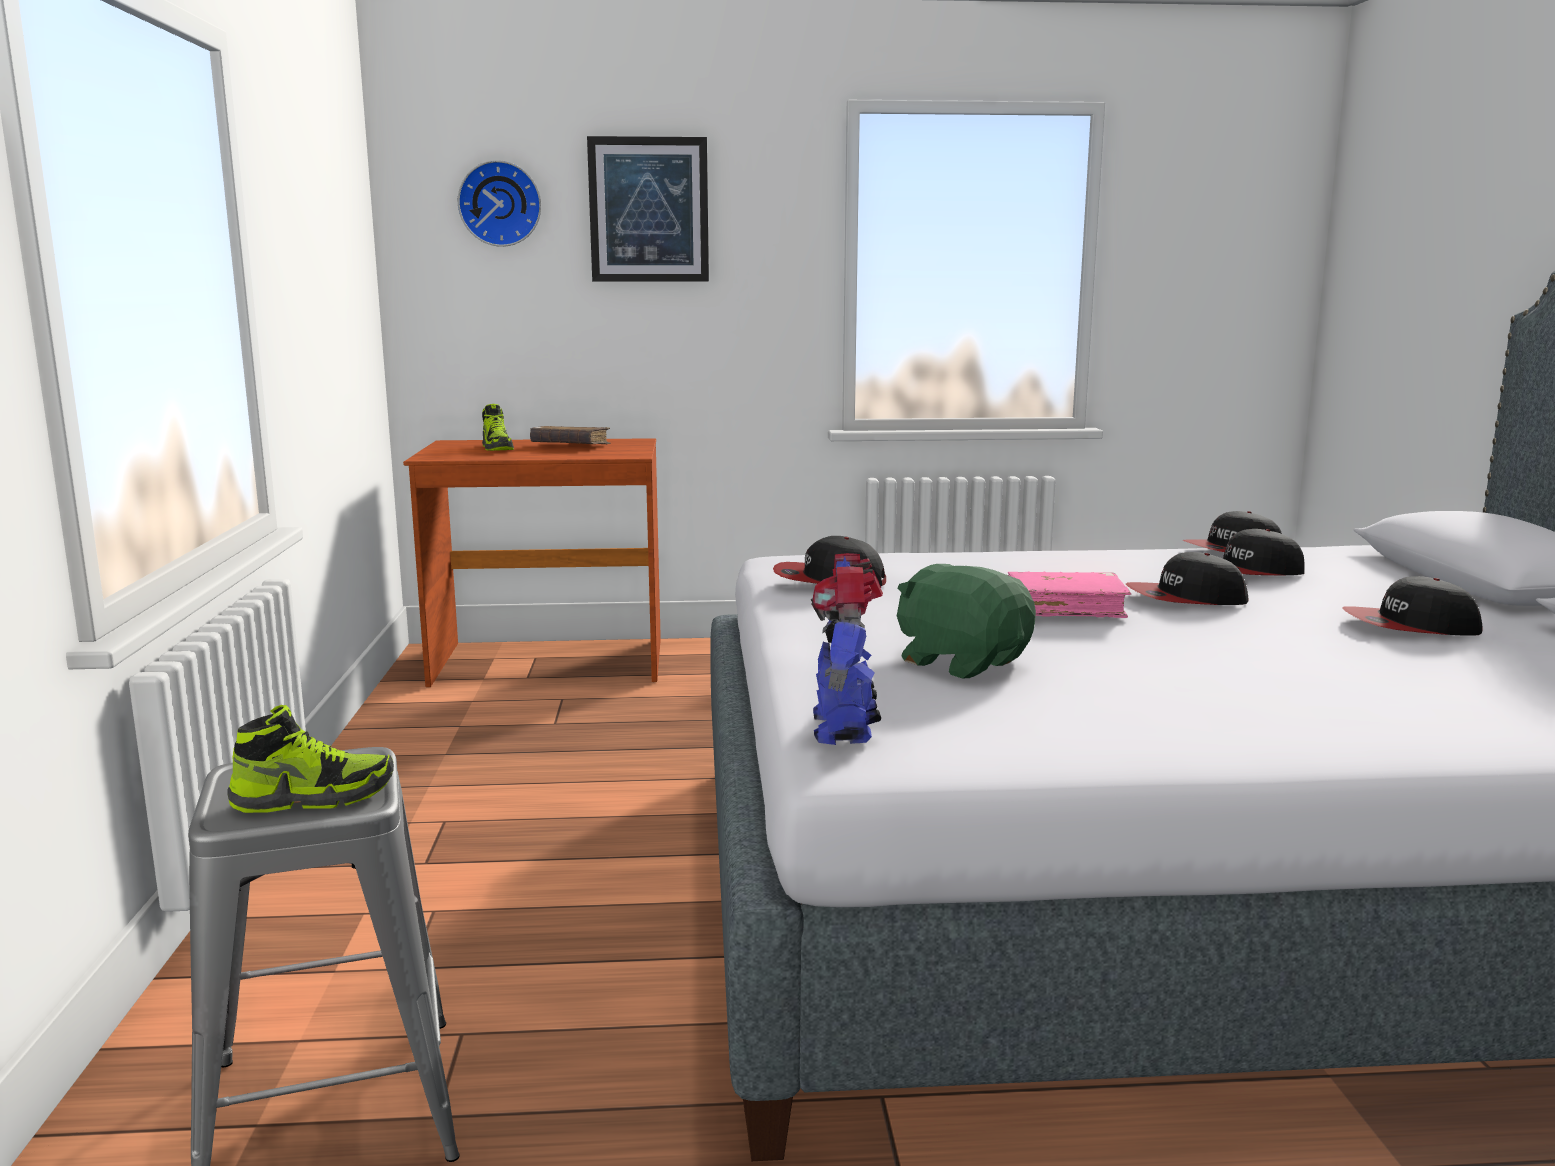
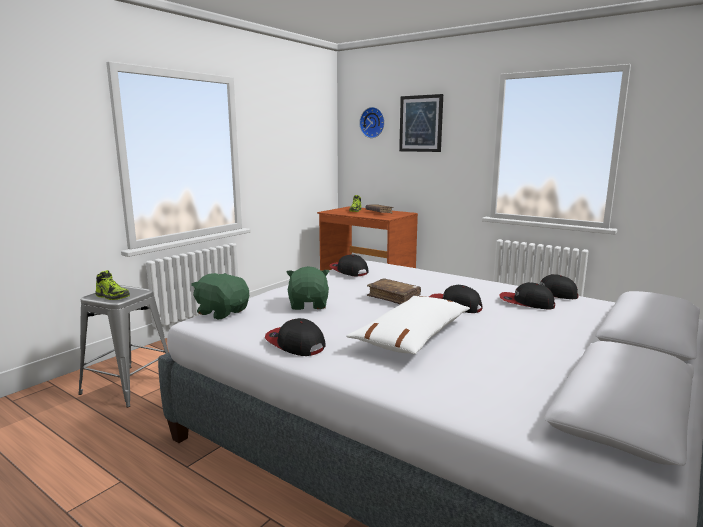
camera: 40 degrees right, 0 degrees up
(845, 727) = (222, 312): toy robot -> green plush toy
(1065, 608) = (393, 297): pink book -> brown book
(1288, 663) = (413, 336): none -> white pillow
(1410, 627) = (518, 340): cap -> cap (295, 343)

